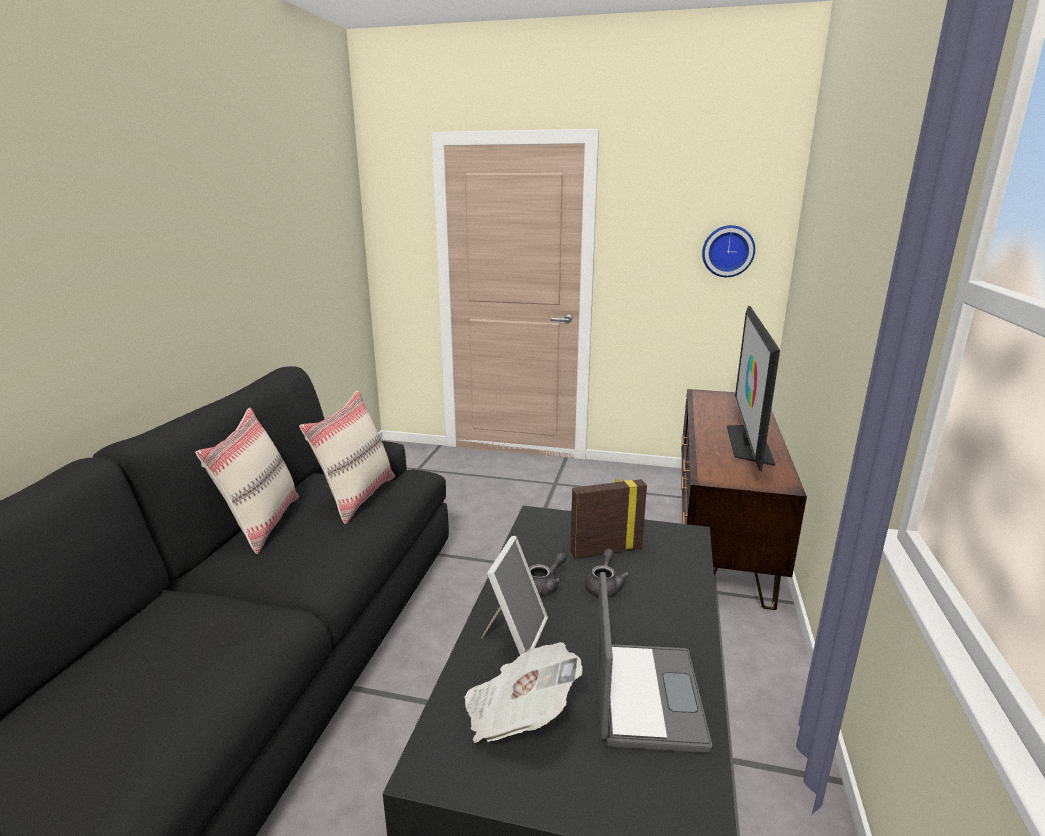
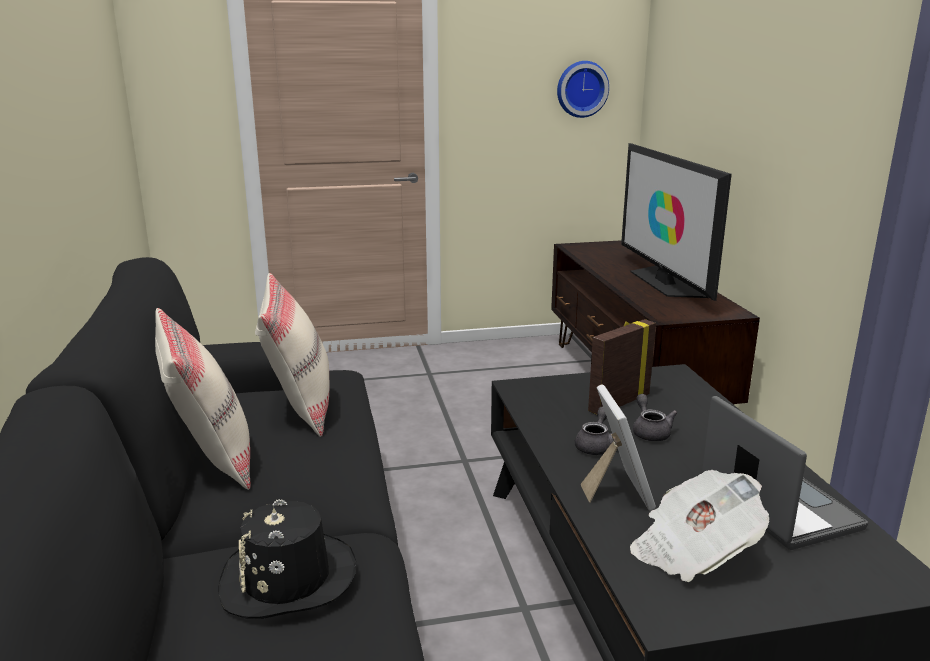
camera: 25 degrees left, 0 degrees up
(205, 632) = (287, 578): none -> black hat

